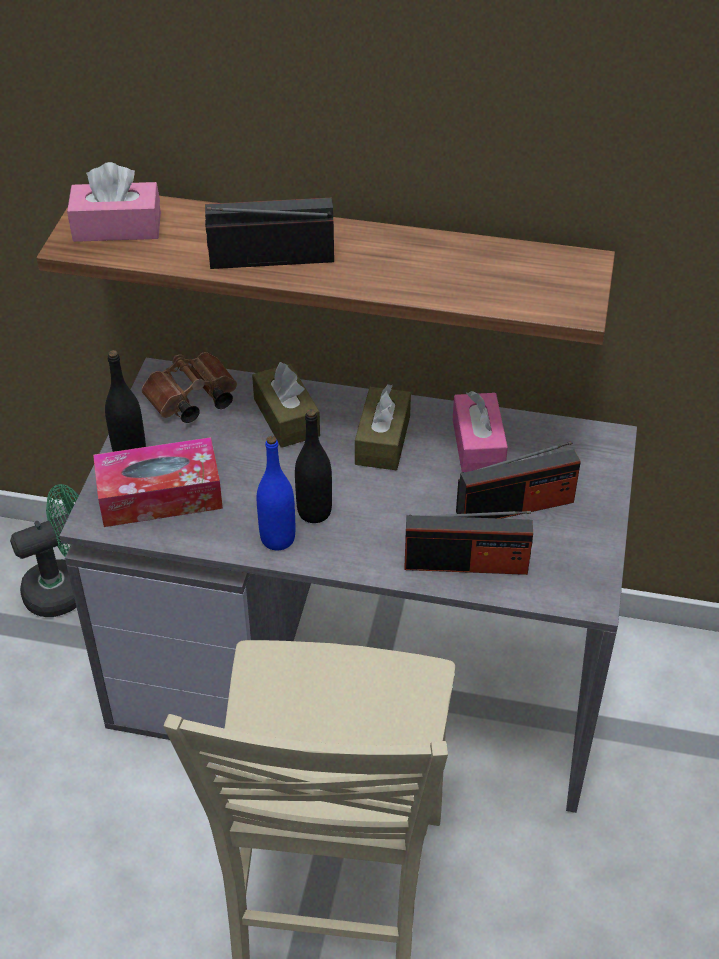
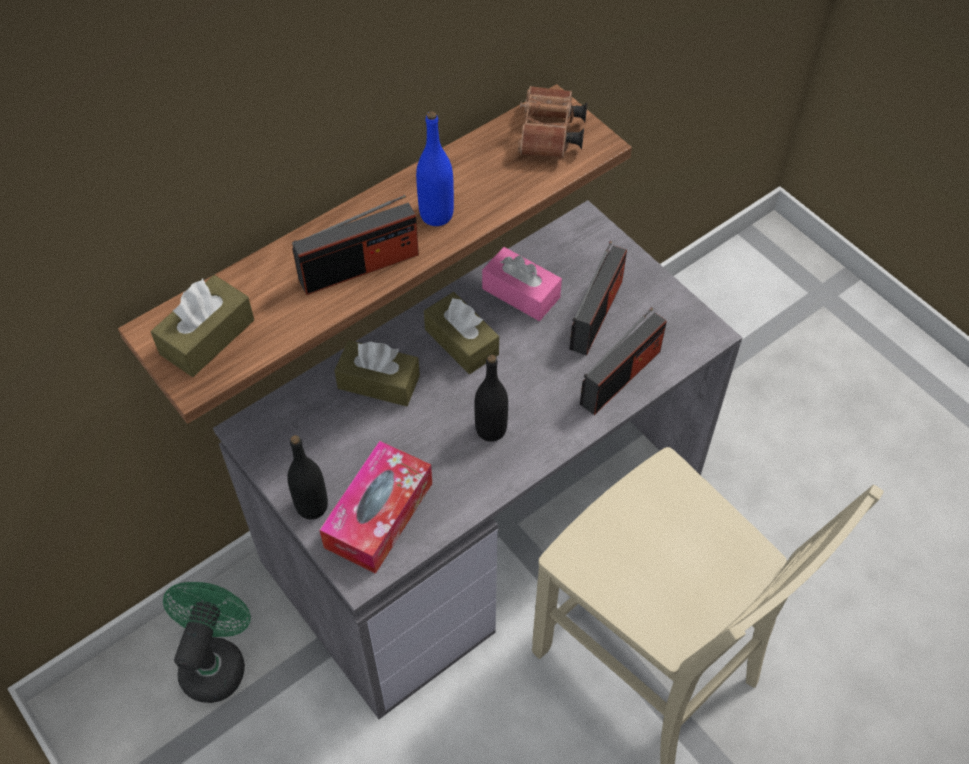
camera: 50 degrees left, 10 degrees up
(117, 227) = (207, 337): pink tissue box -> brown tissue box
(190, 402) = (297, 430): brown binoculars -> brown binoculars (549, 136)
(271, 258) = (359, 267): radio -> radio turned 150 degrees counterclockwise
(277, 539) = (495, 469): blue bottle -> blue bottle (436, 215)

